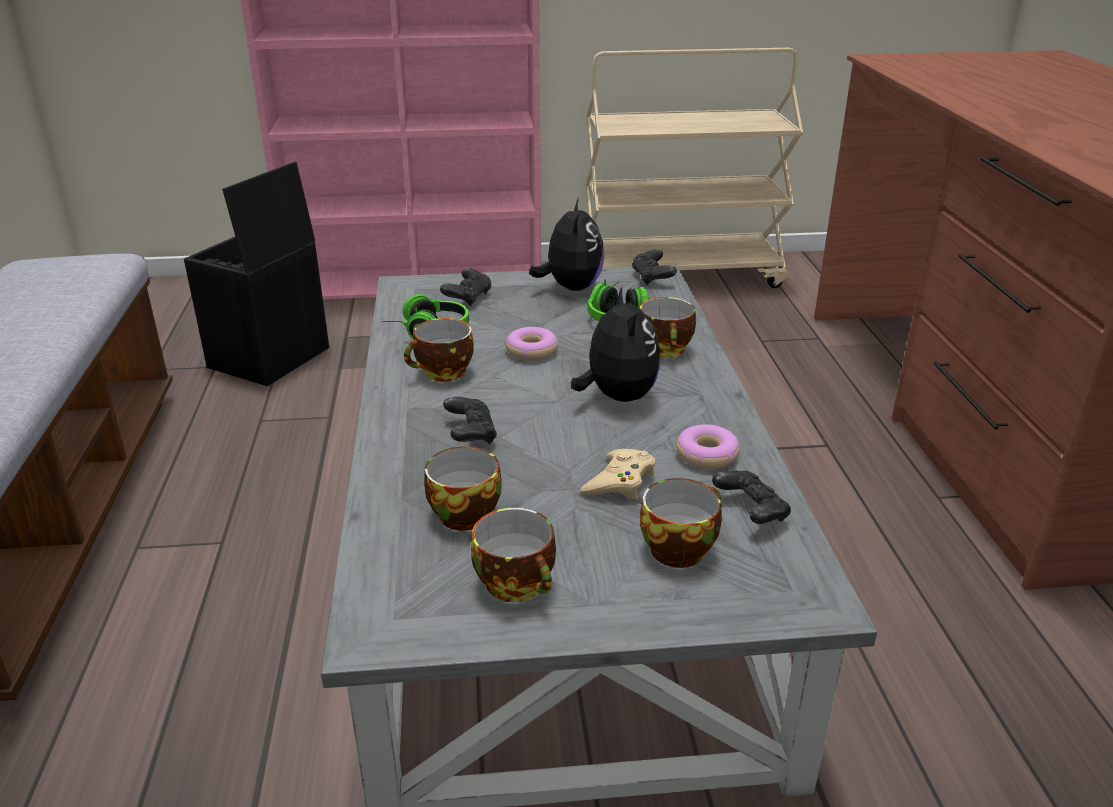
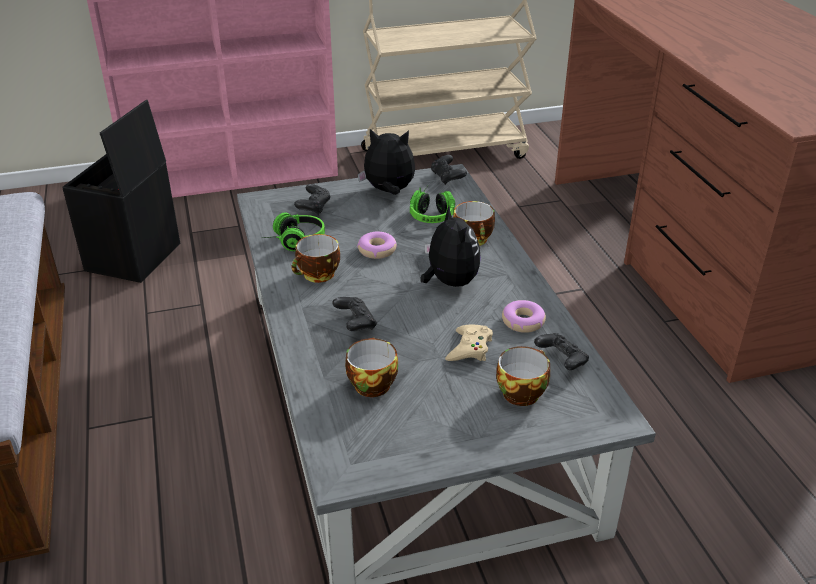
camera: 10 degrees left, 5 degrees up
(519, 584) = (425, 430): cup -> none
(571, 287) = (389, 191): plush toy -> plush toy turned 75 degrees counterclockwise

